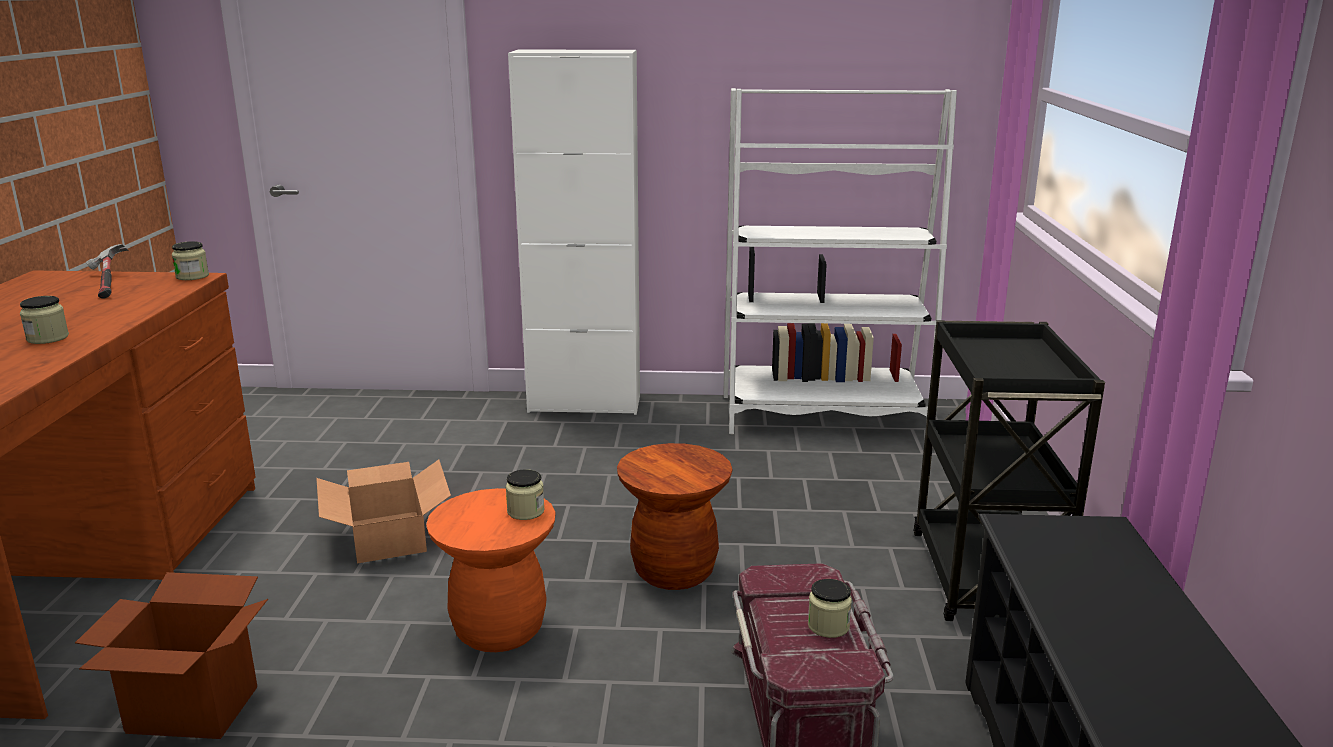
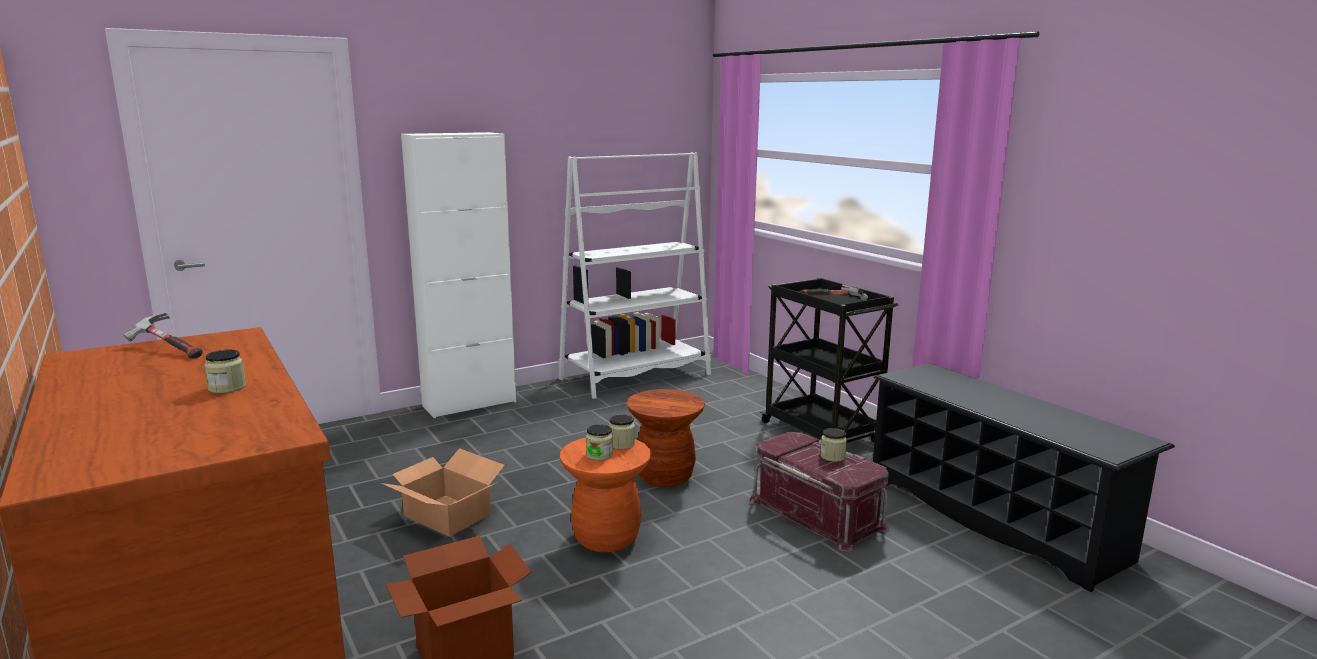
camera: 35 degrees left, 5 degrees down
(192, 276) = (237, 333): jar -> jar (599, 455)
(1009, 367) = (833, 301): none -> hammer

